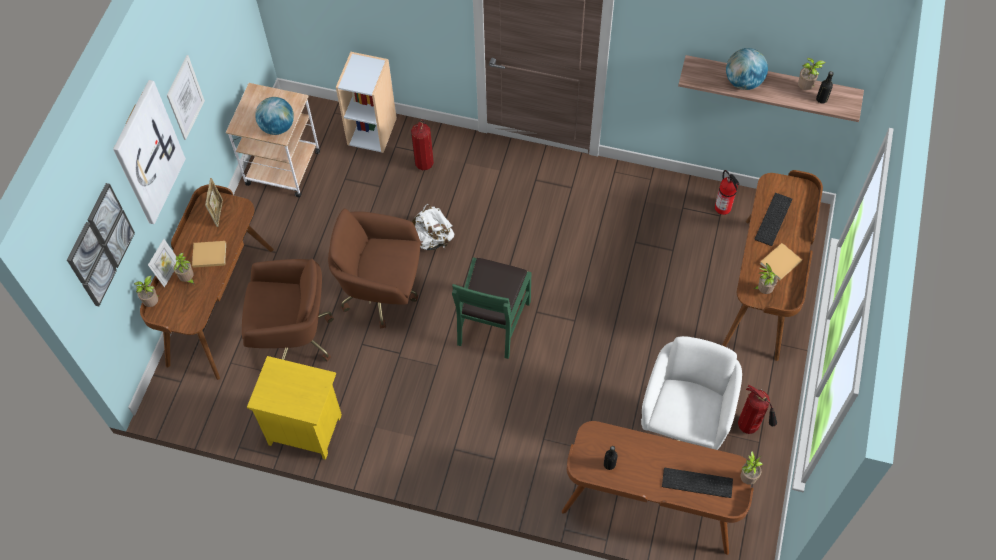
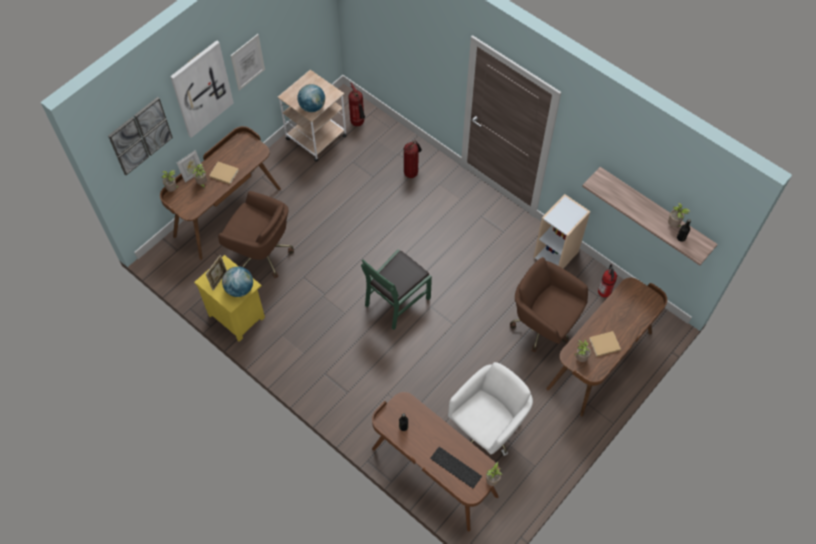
camera: 25 degrees right, 0 degrees up
(218, 213) = (244, 148): picture frame -> picture frame (219, 280)
(372, 131) = (388, 136): bookcase -> bookcase (556, 254)
(383, 294) = (334, 250): brown office chair -> brown office chair (543, 327)
(432, 239) = (387, 227): white backpack -> none
(743, 82) = (630, 202): globe -> globe (239, 289)
(750, 427) = (535, 453): fire extinguisher -> fire extinguisher (358, 123)
(774, 220) = (618, 313): keyboard -> none

